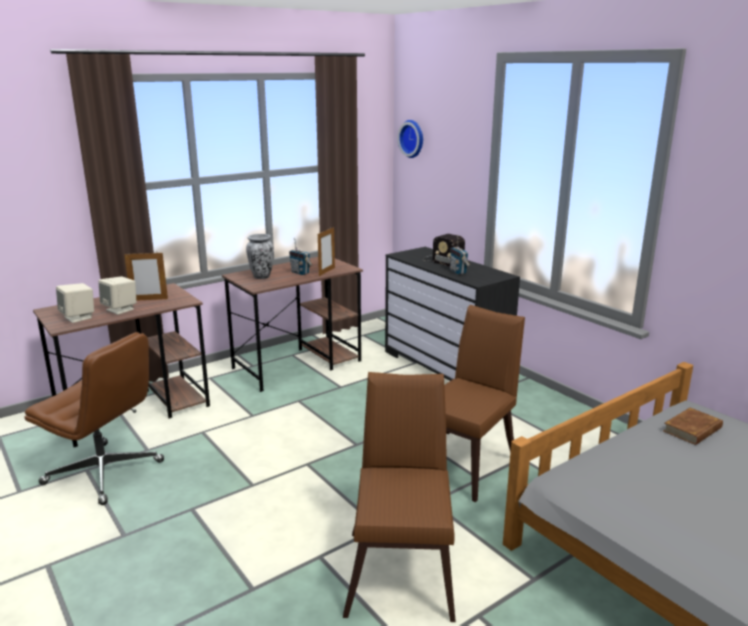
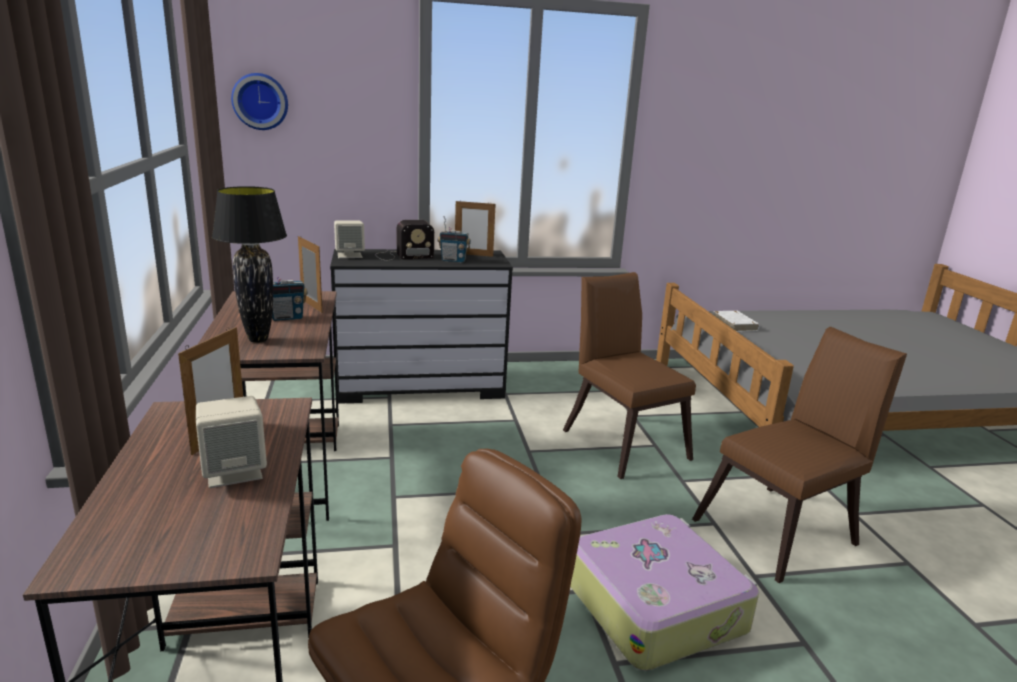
camera: 65 degrees left, 0 degrees up
(78, 317) = (211, 526): beige speaker -> beige speaker (349, 255)
(255, 514) = (655, 604): none -> suitcase
(262, 277) = (259, 340): vase -> black table lamp
(402, 567) = (783, 530): brown chair -> brown chair turned 120 degrees clockwise
(486, 273) = (473, 255): none -> picture frame
(692, 430) = (735, 324): brown book -> white book

